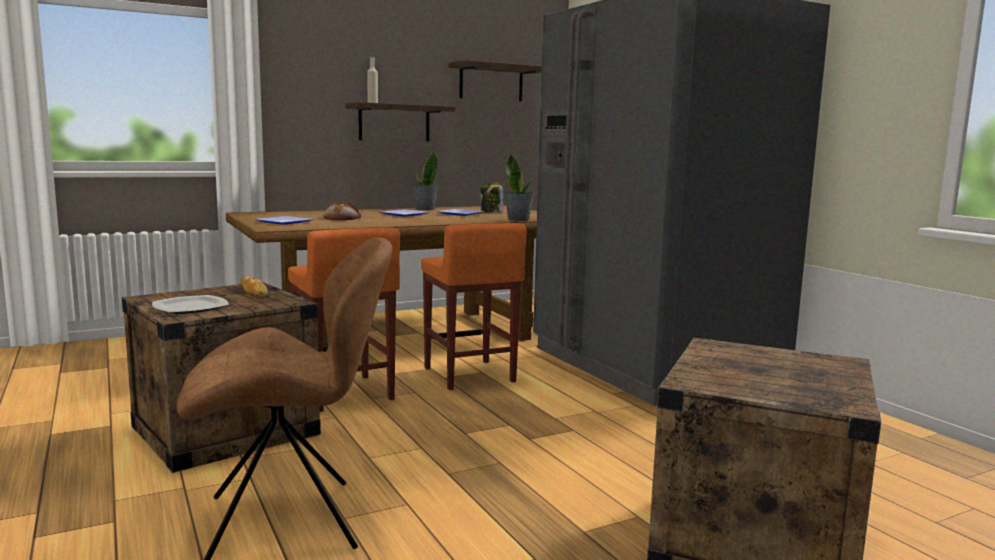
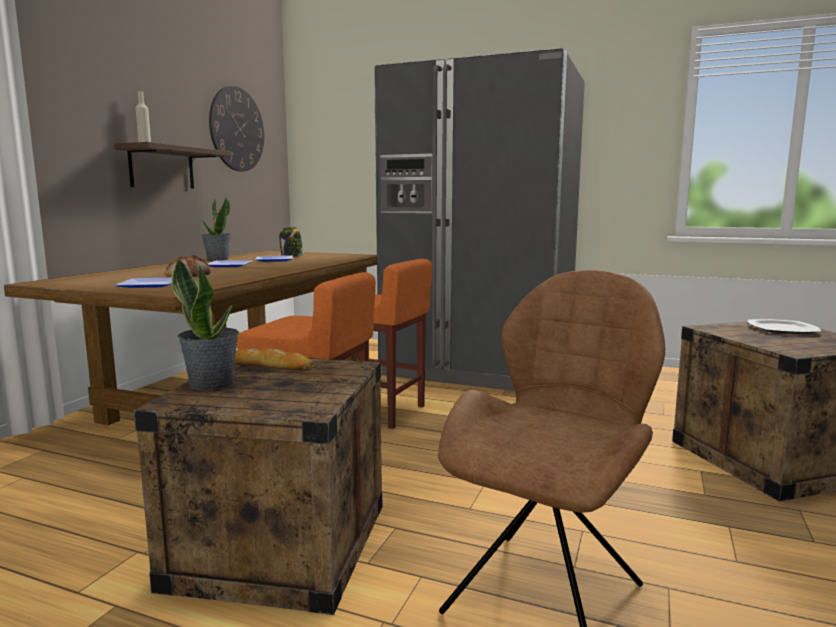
camera: 40 degrees left, 0 degrees up
(191, 307) = (279, 397): plate -> plate (781, 329)
(491, 83) = (237, 129): shelf -> wall clock
(518, 219) = (345, 259): potted plant -> potted plant (212, 383)

